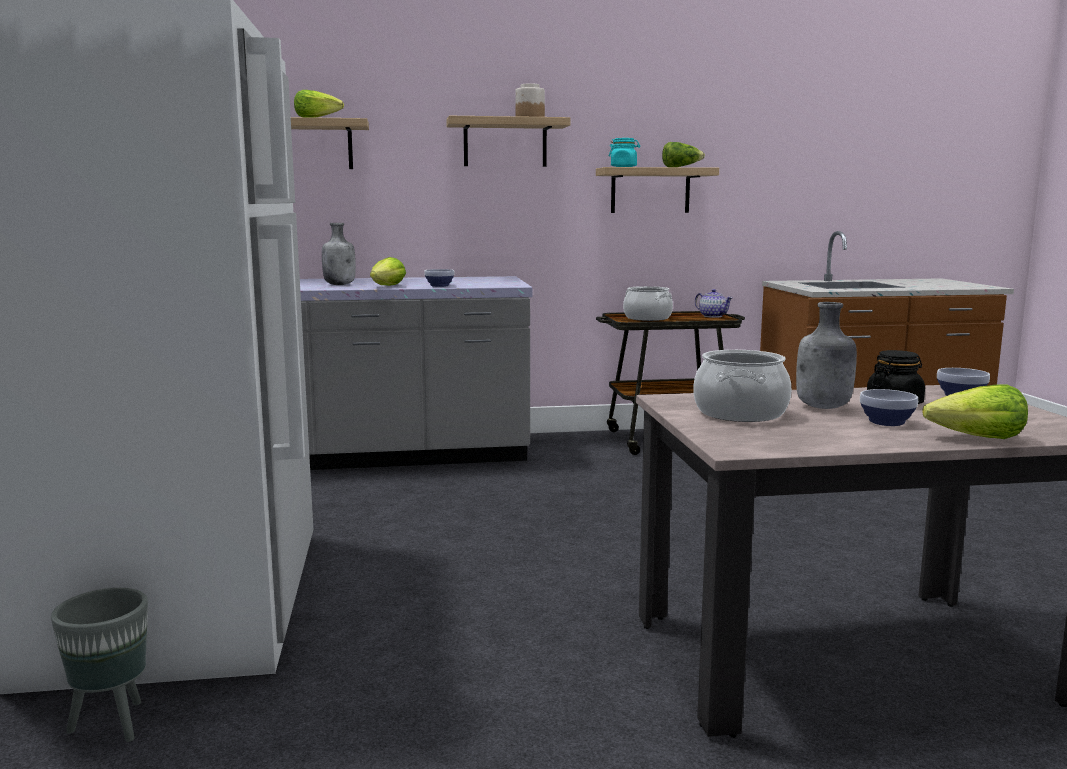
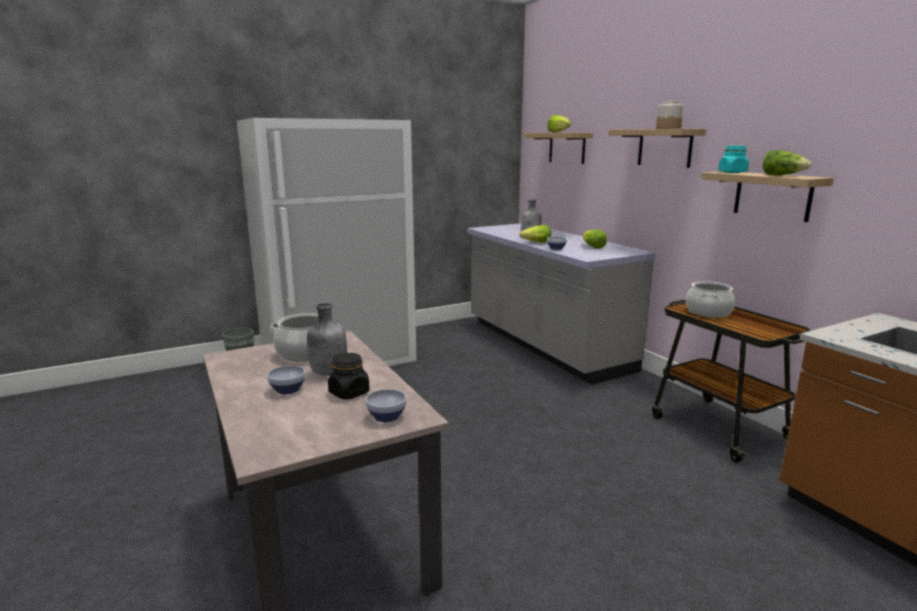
camera: 70 degrees right, 5 degrees up
(712, 316) = (772, 330): teapot -> none
(977, 438) = (243, 415): lettuce -> lettuce (592, 247)

